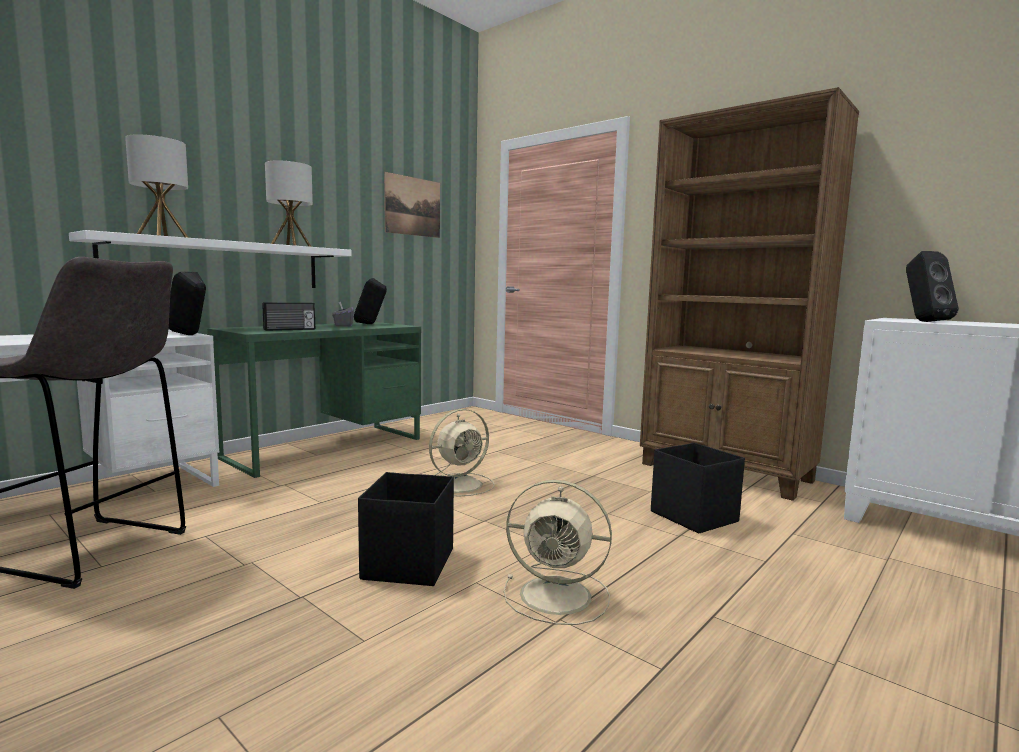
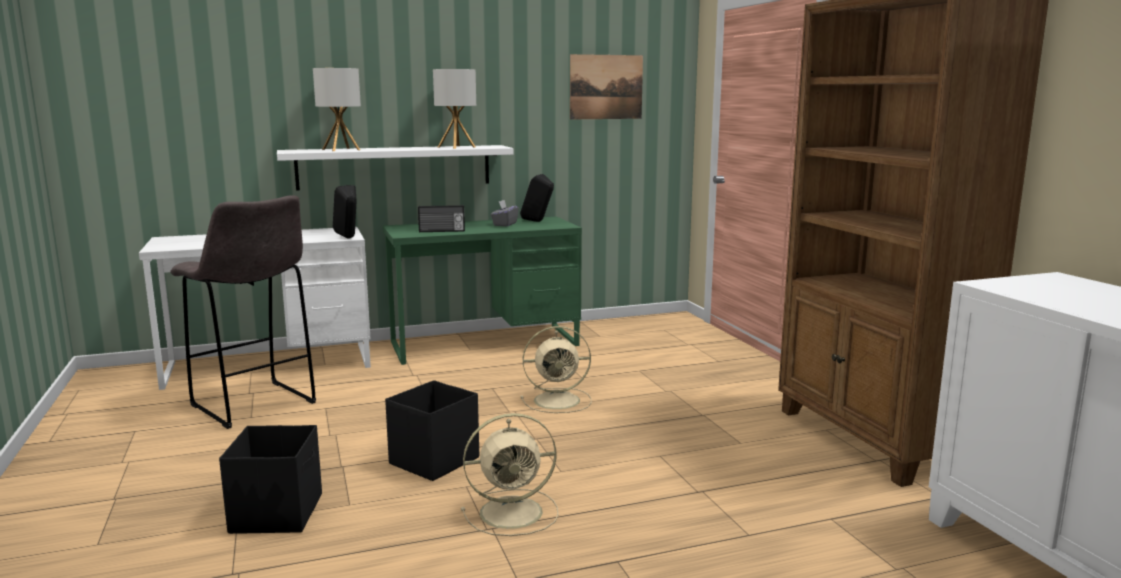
camera: 30 degrees right, 5 degrees up
(559, 596) = (514, 512): beige fan -> beige fan turned 60 degrees counterclockwise
(693, 516) = (745, 477): black storage box -> black storage box (278, 513)
(923, 321) = (1032, 291): black speaker -> none

